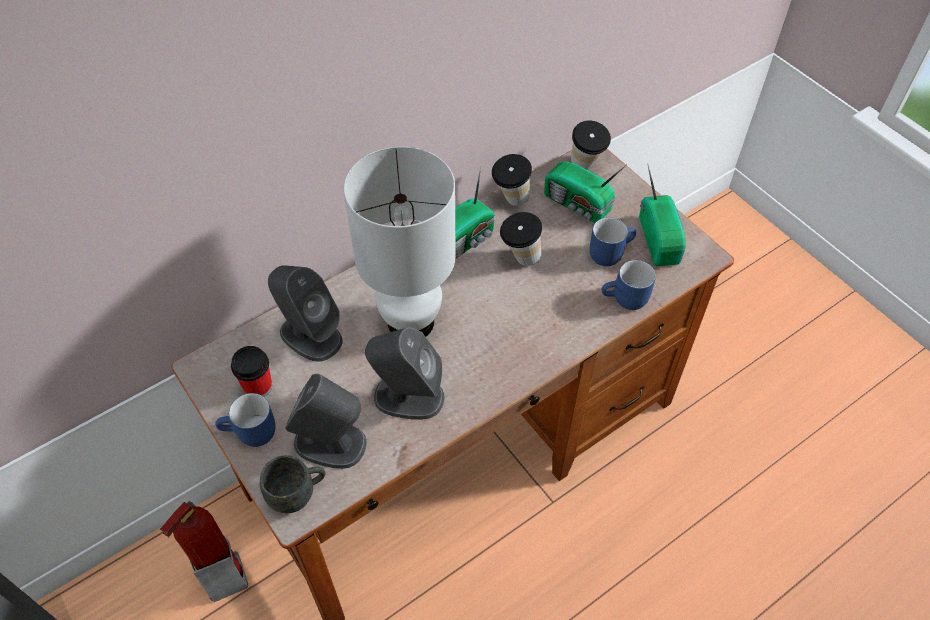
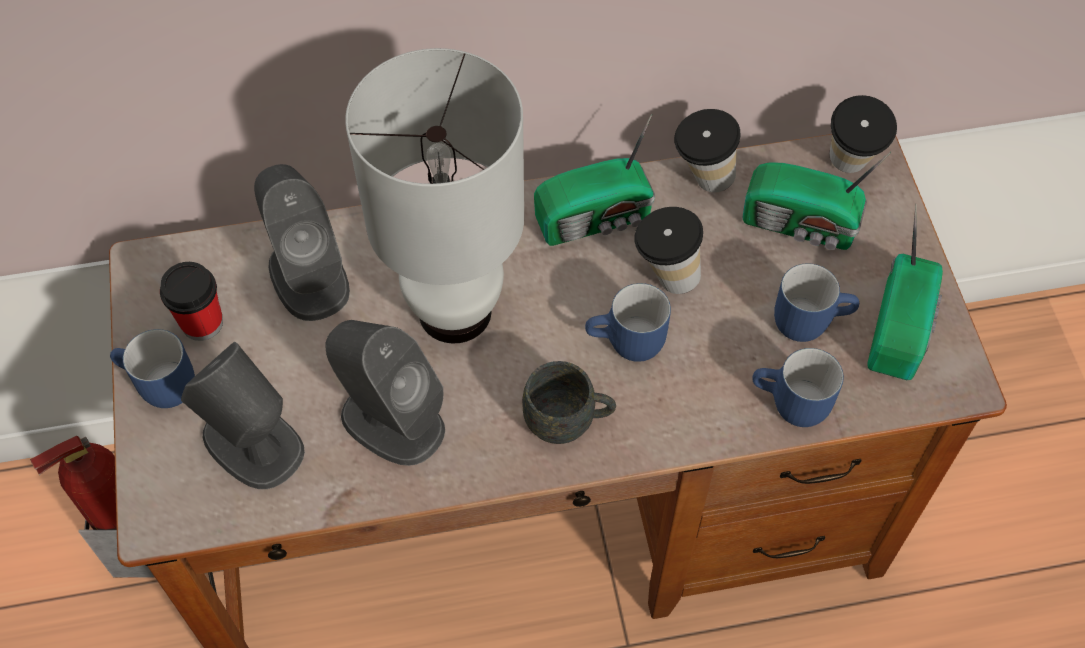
camera: 25 degrees right, 5 degrees up
(297, 493) = (174, 495): grey mug -> grey mug (568, 421)
(519, 302) = (627, 344): none -> blue mug
(578, 205) = (802, 225): radio -> radio turned 45 degrees counterclockwise

